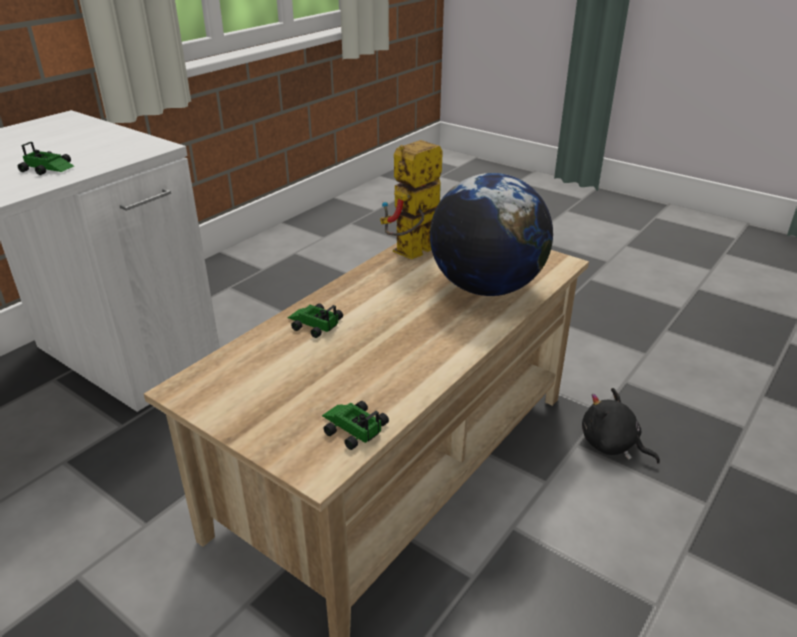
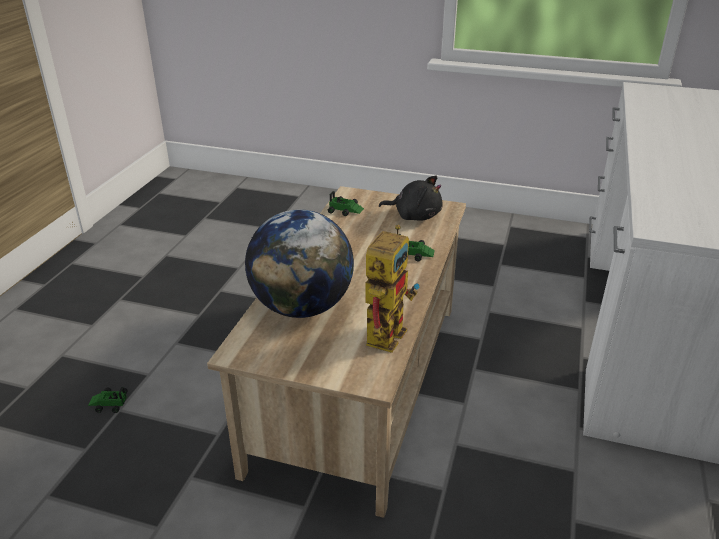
camera: 160 degrees right, 0 degrees up
(50, 167) = (678, 191): toy car -> toy car (107, 402)
(612, 445) = (186, 441): black plush toy -> black plush toy (415, 216)

